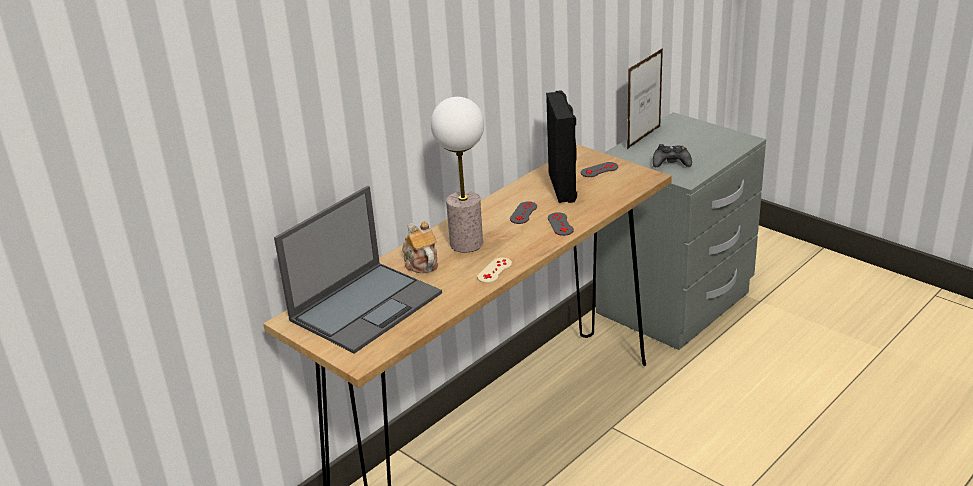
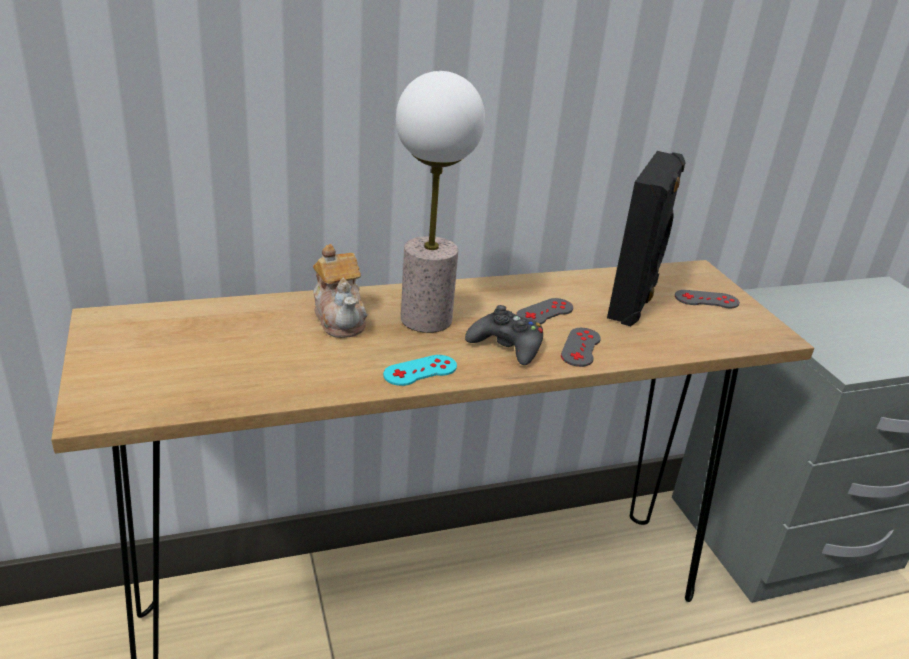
camera: 25 degrees right, 0 degrees up
(367, 306) = (207, 342): laptop -> none
(420, 263) = (340, 318): teapot -> teapot turned 150 degrees clockwise
(494, 270) = (420, 371): beige game controller -> turquoise game controller
(644, 137) = (821, 291): picture frame -> none
(671, 162) = (840, 336): black game controller -> black game controller (507, 346)

